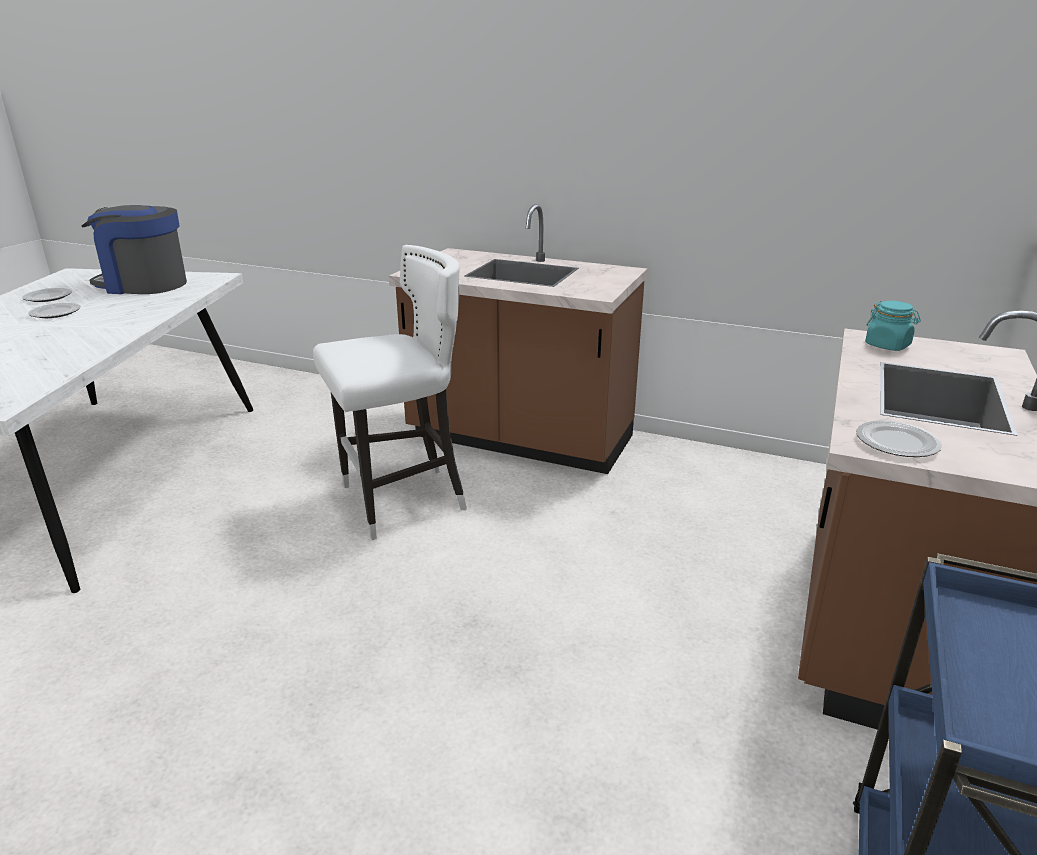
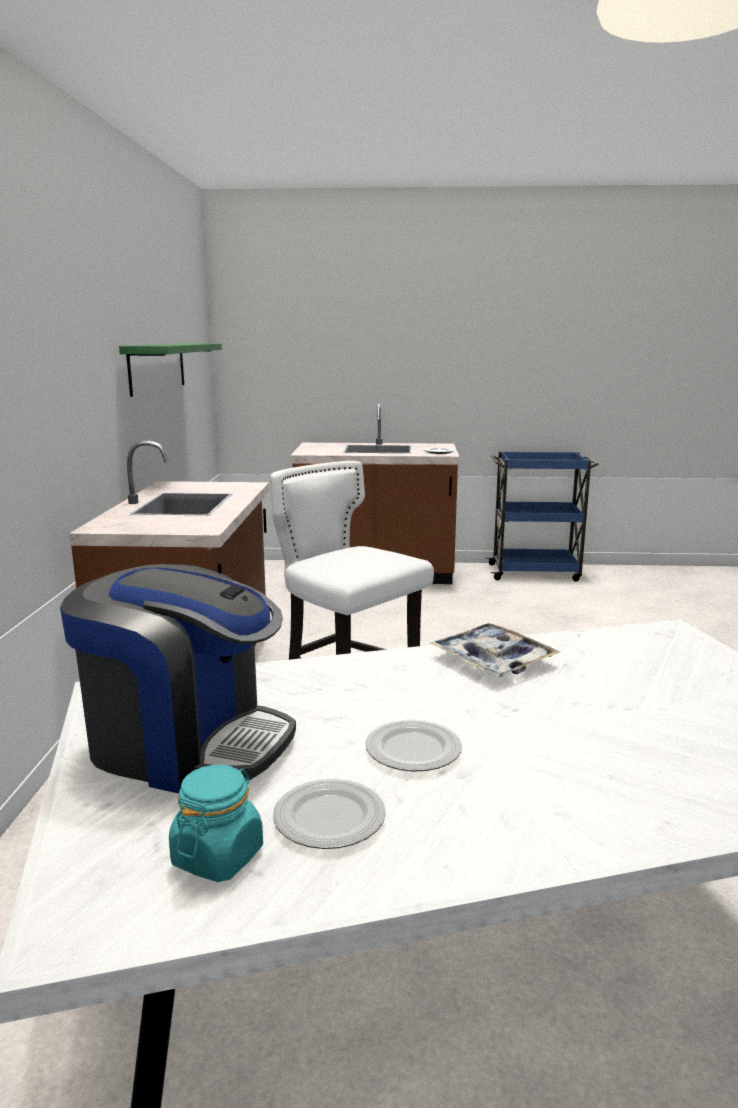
camera: 110 degrees left, 10 degrees down
(90, 343) = (492, 660): none -> tray
(143, 285) = (186, 743): coffee machine -> coffee machine turned 60 degrees counterclockwise
(727, 144) = (157, 367): none -> green shelf
(887, 345) = (316, 451): turquoise jar -> turquoise jar (218, 856)

